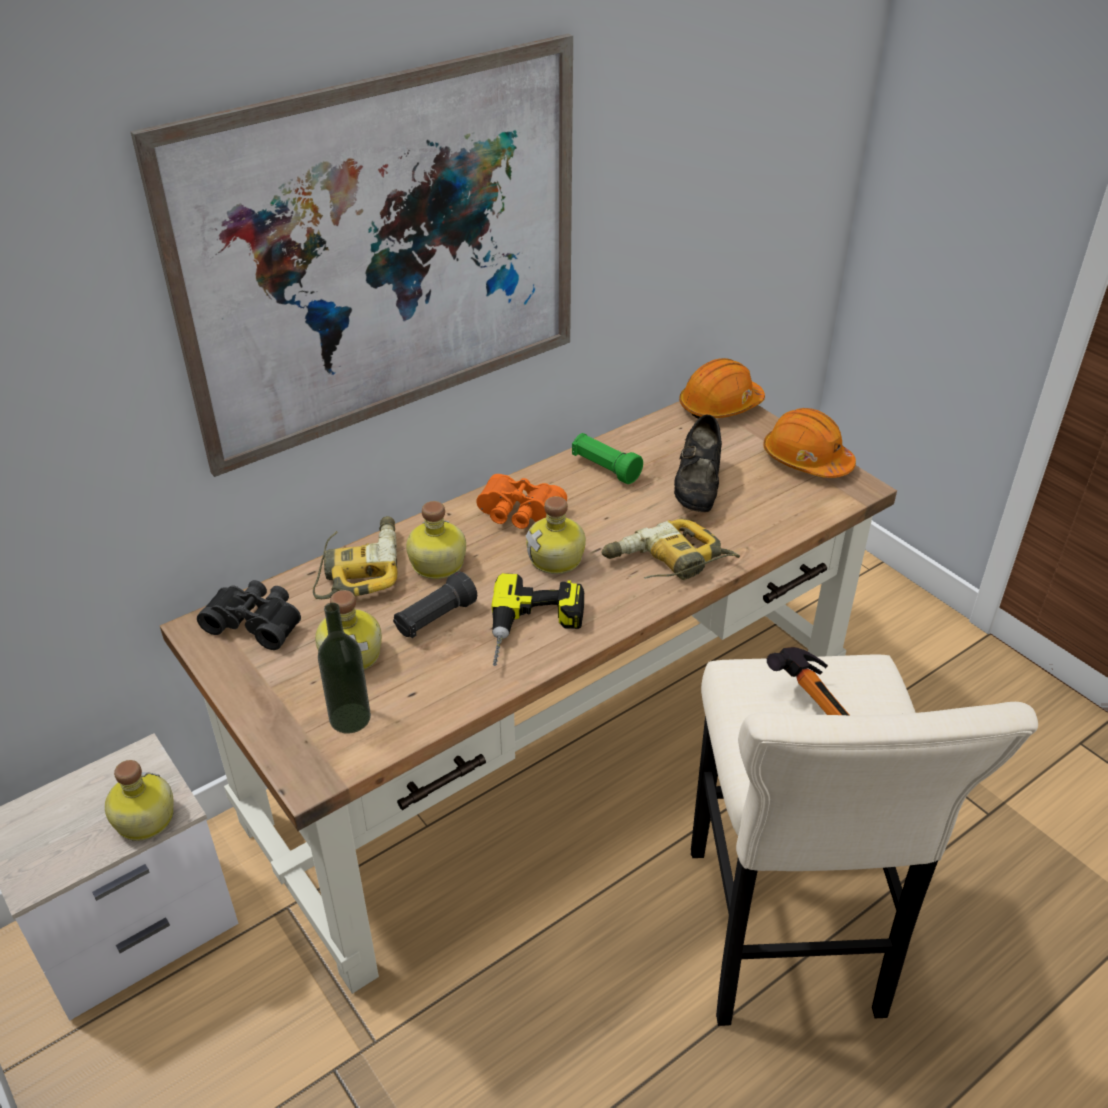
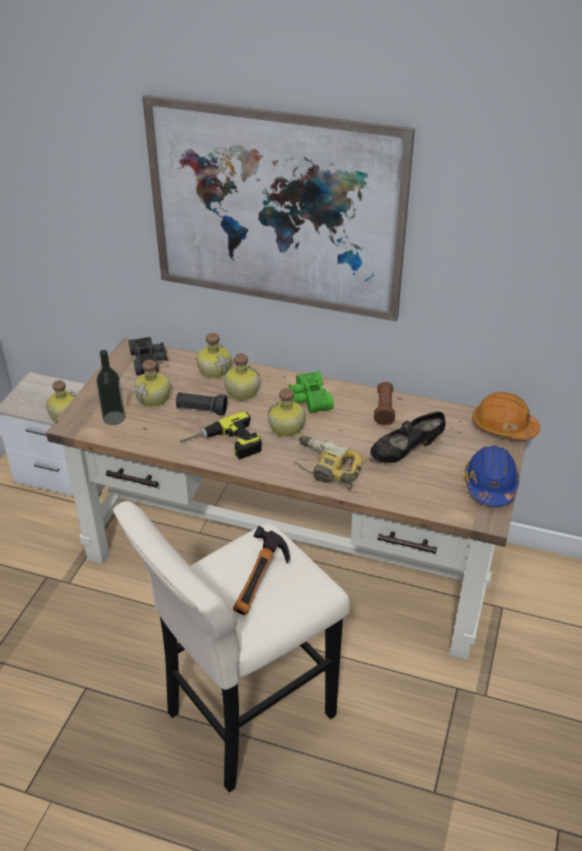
camera: 55 degrees right, 0 degrees up
(359, 567) = (215, 370): power drill -> bottle
(519, 515) = (308, 399): orange binoculars -> green binoculars
(605, 468) = (384, 410): green flashlight -> brown flashlight
(806, 460) = (490, 485): orange hard hat -> blue hard hat

